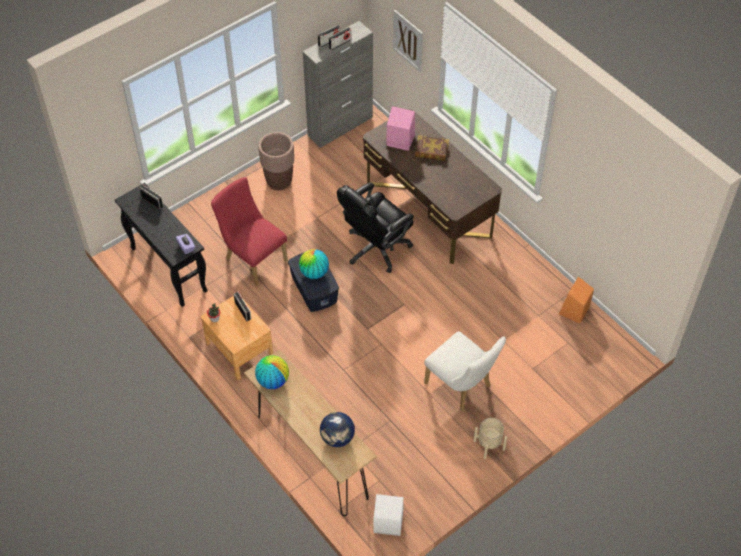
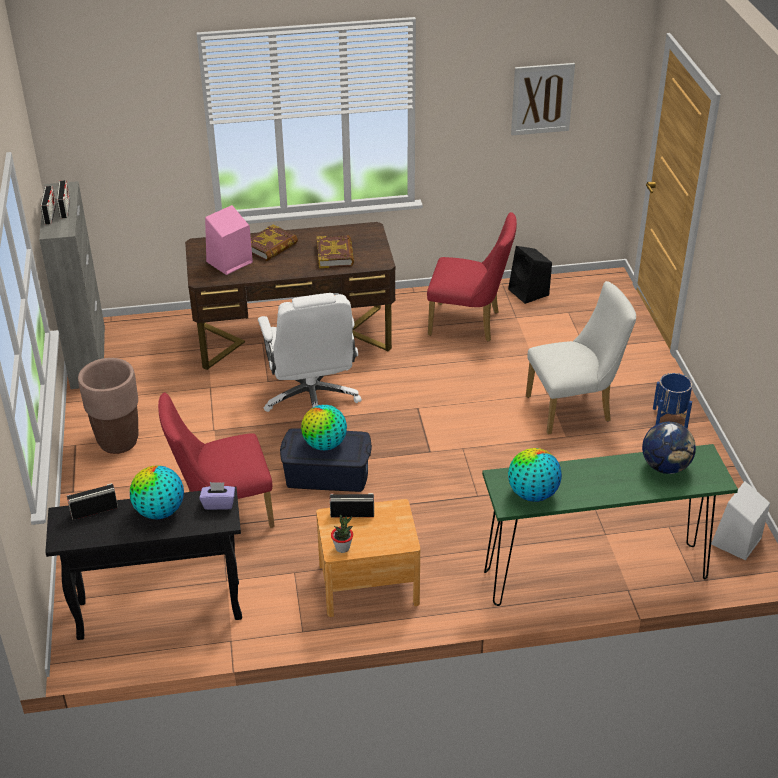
camera: 60 degrees left, 15 degrees down
(167, 226) = (159, 511): none -> globe
(312, 456) = (595, 575): brown console table -> green console table
(376, 248) = (312, 399): black office chair -> white office chair
(408, 40) = (136, 153): picture -> picture (542, 99)
(446, 185) = (335, 255): none -> book
(489, 445) = (670, 418): beige planter -> blue planter
(511, 293) = (470, 324): none -> red chair
(574, 311) = (529, 292): orange speaker -> black speaker

